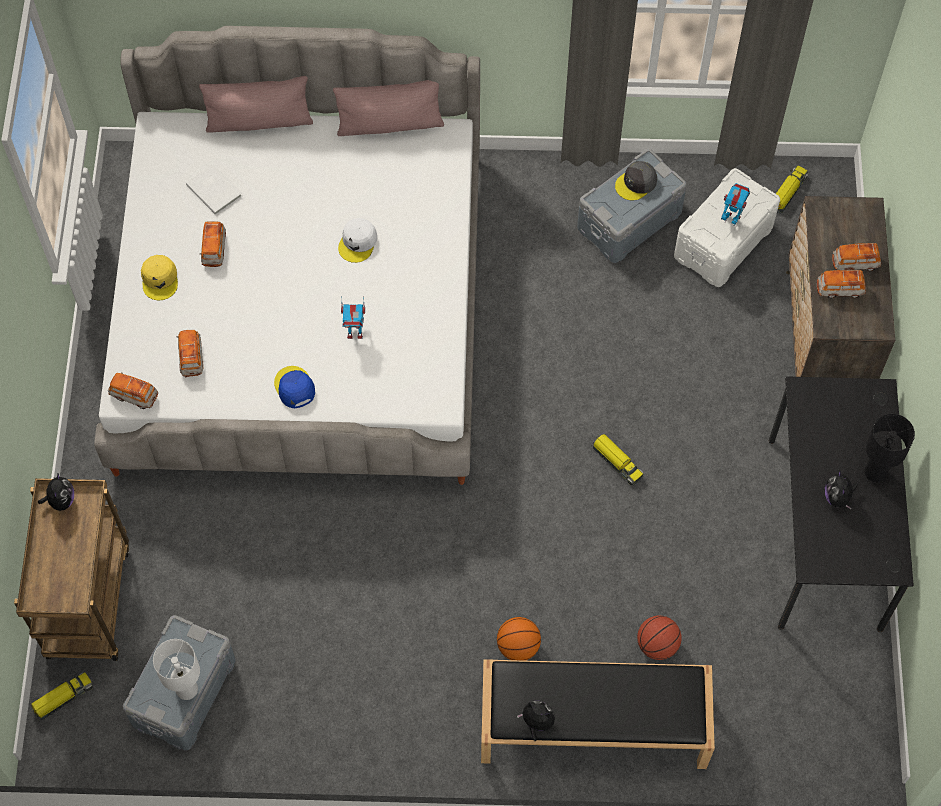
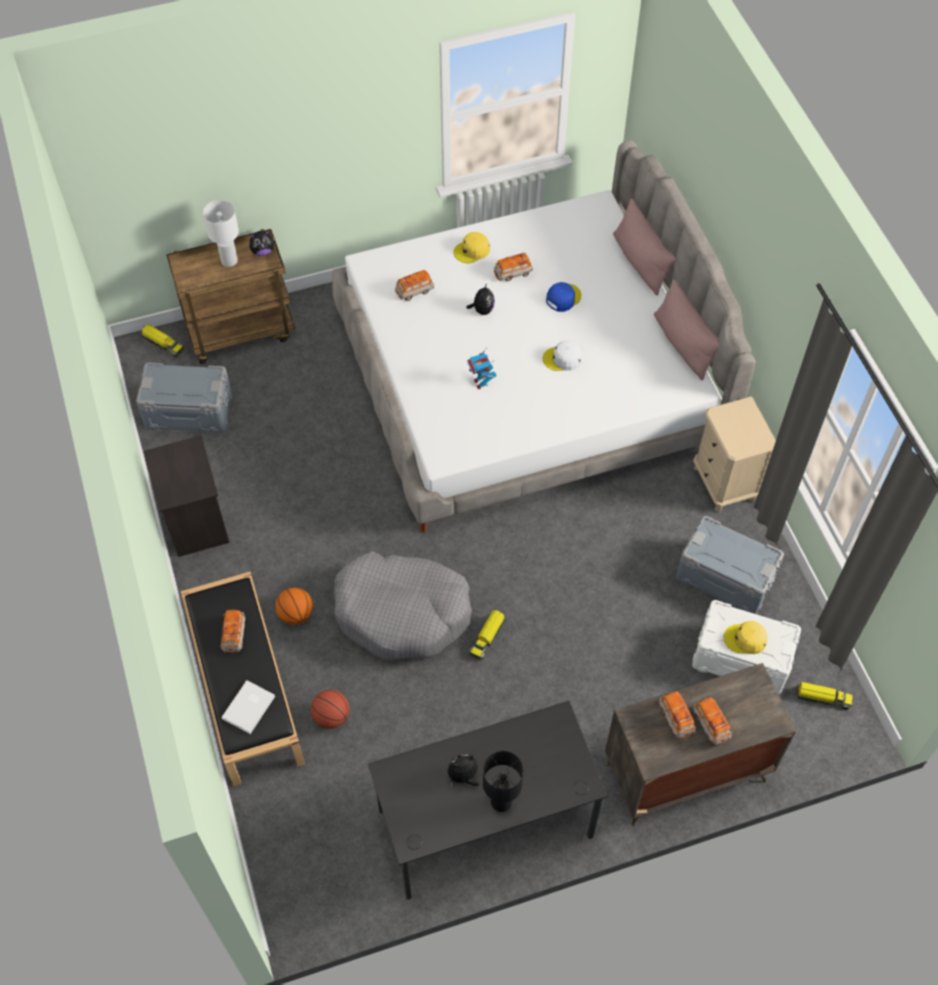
camera: 70 degrees right, 5 degrees down
(134, 395) = (369, 269): toy car -> toy car (234, 635)
(186, 689) = (170, 395): white table lamp -> white table lamp (229, 260)
(215, 189) = (565, 256): white book -> white book (250, 707)
(294, 388) = (416, 360): blue cap -> blue cap (563, 298)
(350, 725) = (195, 522): none -> black nightstand
(519, 177) = (725, 483): none -> beige nightstand
(536, 723) = (204, 621): plush toy -> plush toy (482, 310)
(557, 536) = (402, 612): none -> grey dog bed
(636, 183) = (742, 554): grey cap -> none
(731, 219) = (745, 639): toy robot -> yellow cap

